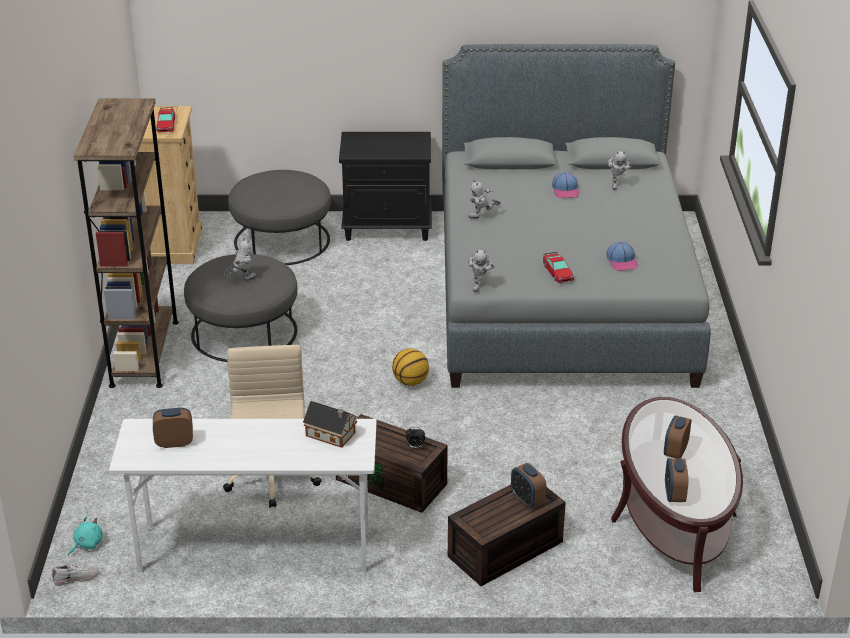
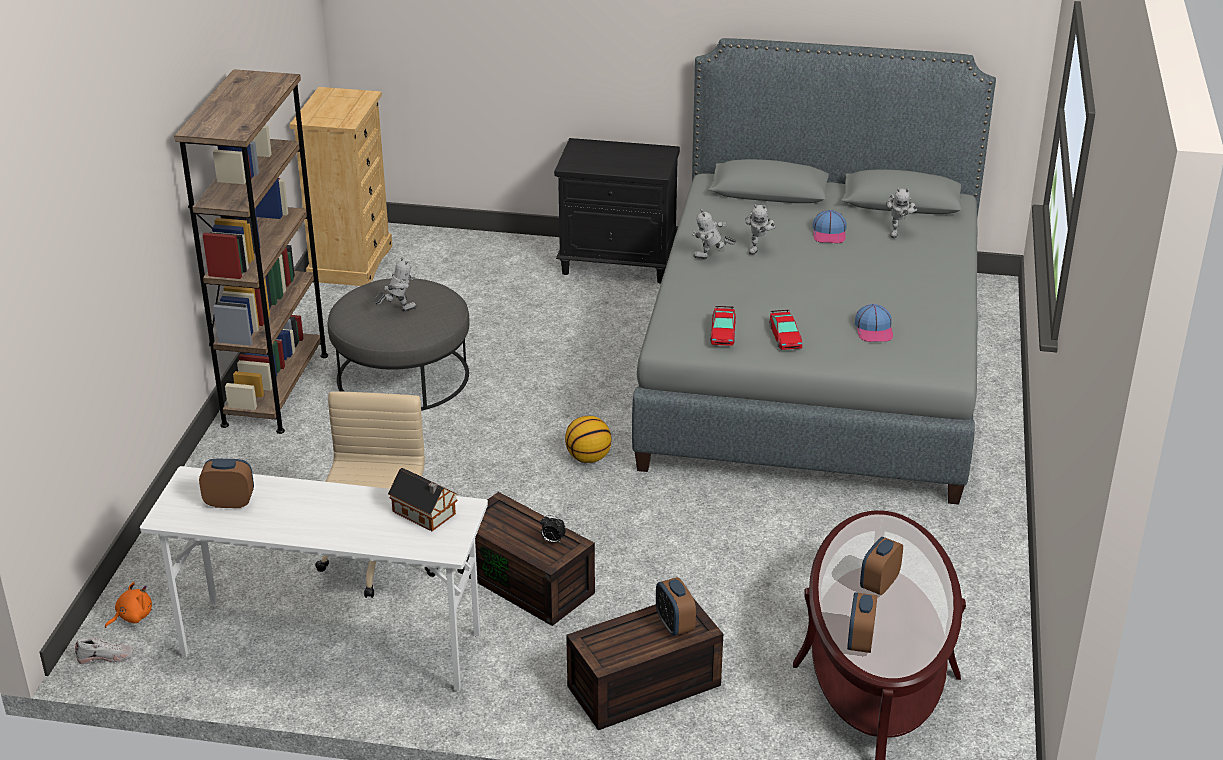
camera: 10 degrees right, 0 degrees up
(87, 544) = (132, 616): turquoise plush toy -> orange plush toy
(166, 125) = (342, 111): toy car -> toy car (722, 332)
(282, 240) = (483, 267): grey ottoman -> none
(479, 285) = (679, 343): toy robot -> toy robot (758, 248)

